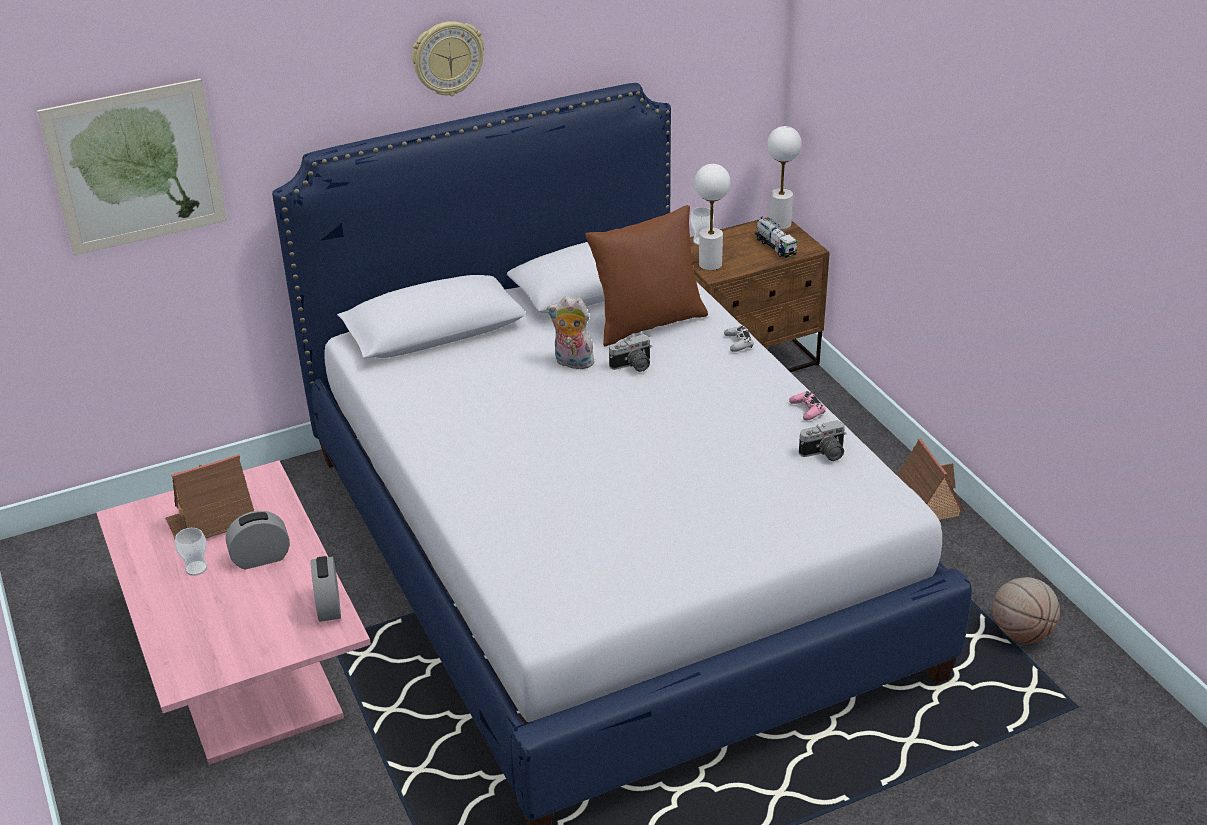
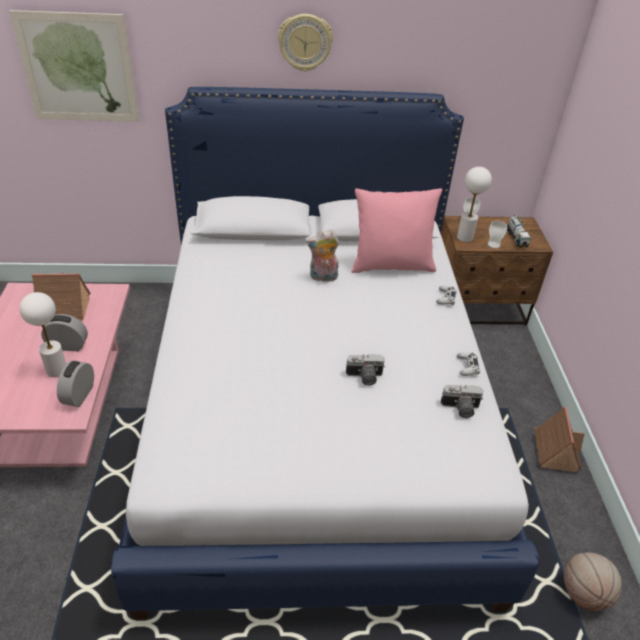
camera: 20 degrees right, 5 degrees up
(196, 568) = (28, 338): cup -> cup (493, 245)
(572, 363) = (323, 277): plush toy -> plush toy turned 45 degrees counterclockwise
(633, 366) = (361, 292): camera -> camera (364, 377)
(648, 323) = (391, 265): brown pillow -> pink pillow
(779, 224) = (527, 223): white table lamp -> white table lamp (56, 369)
(807, 410) = (467, 367): pink game controller -> white game controller

